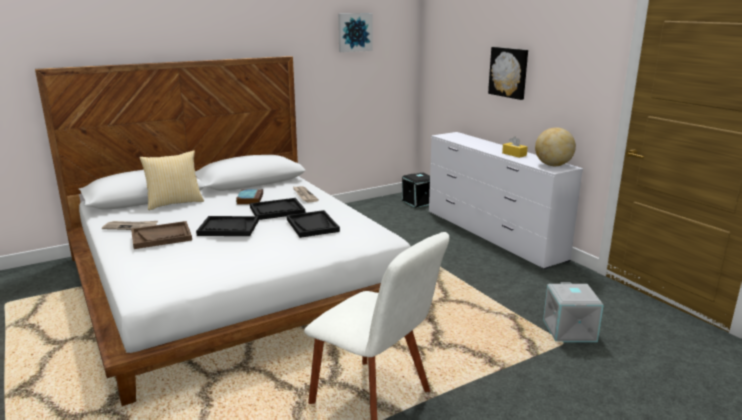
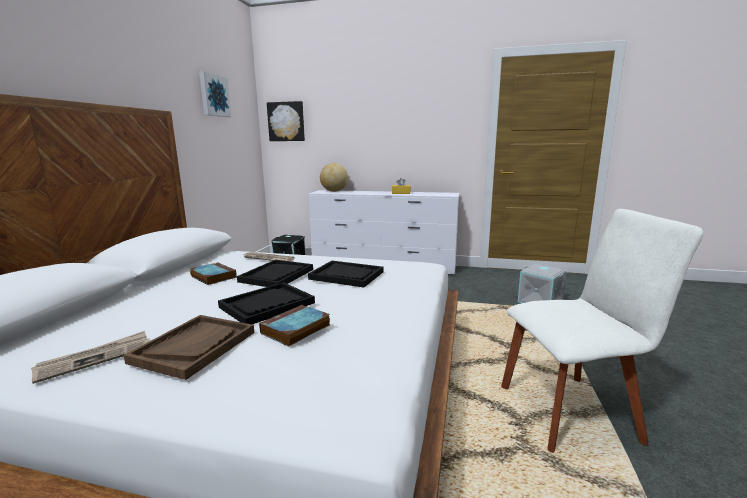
camera: 45 degrees left, 5 degrees down
(174, 203) = (103, 309): pillow -> none
(207, 246) = (295, 330): none -> book
(509, 72) = (374, 129): picture -> picture (286, 121)
(552, 165) = (441, 194): globe -> globe (334, 191)

